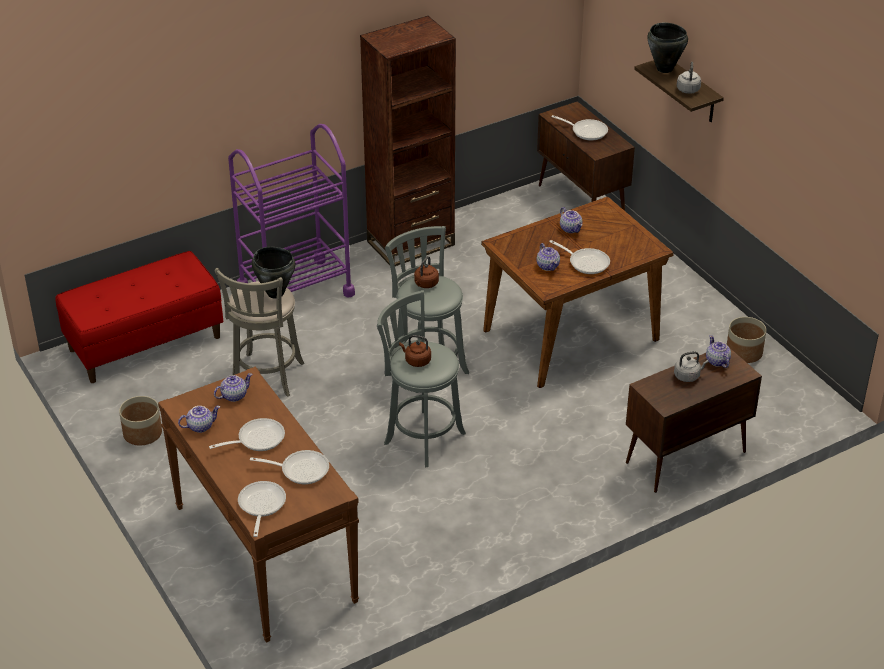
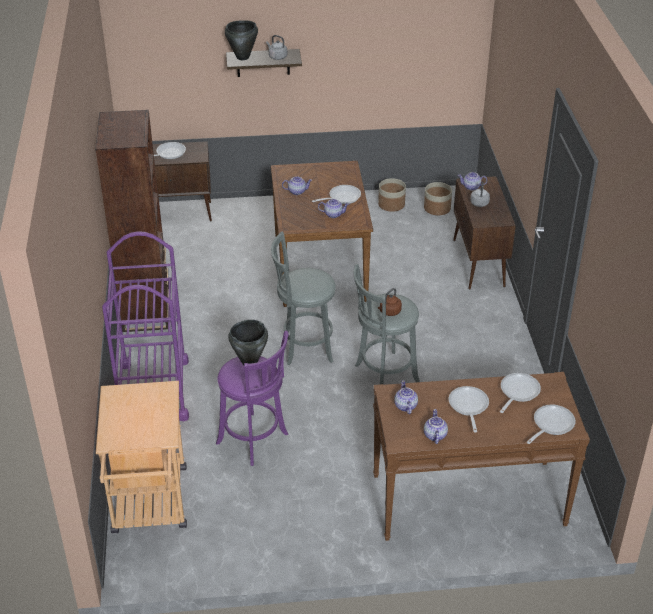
camera: 65 degrees left, 0 degrees up
(142, 433) = (275, 540): planter -> planter (437, 208)
(145, 343) = (150, 506): red bench -> beige cart
(261, 506) = (551, 425): frying pan -> frying pan turned 105 degrees clockwise
(266, 377) = (255, 440): grey stool -> purple stool
(425, 284) = (298, 281): brown kettle -> none

